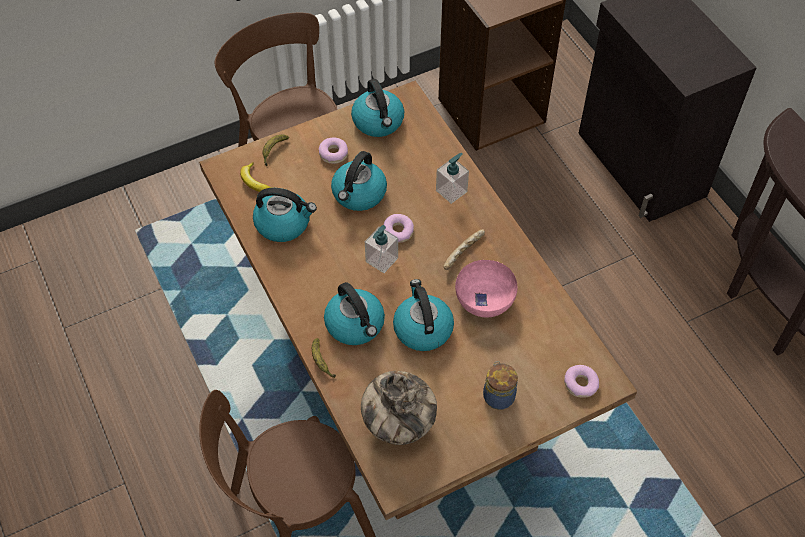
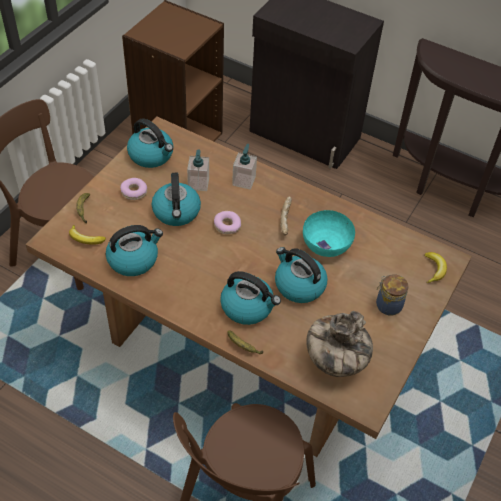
camera: 35 degrees left, 5 degrees down
(381, 260) = (231, 251): soap dispenser -> soap dispenser (198, 183)
(485, 300) = (327, 245): pink bowl -> turquoise bowl
(580, 384) = (434, 269): donut -> banana

